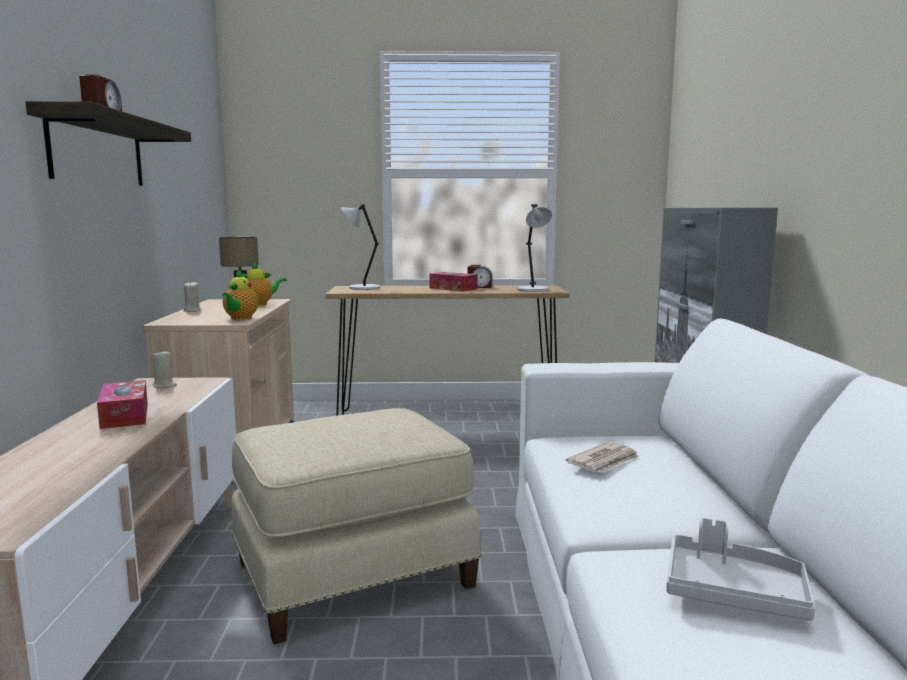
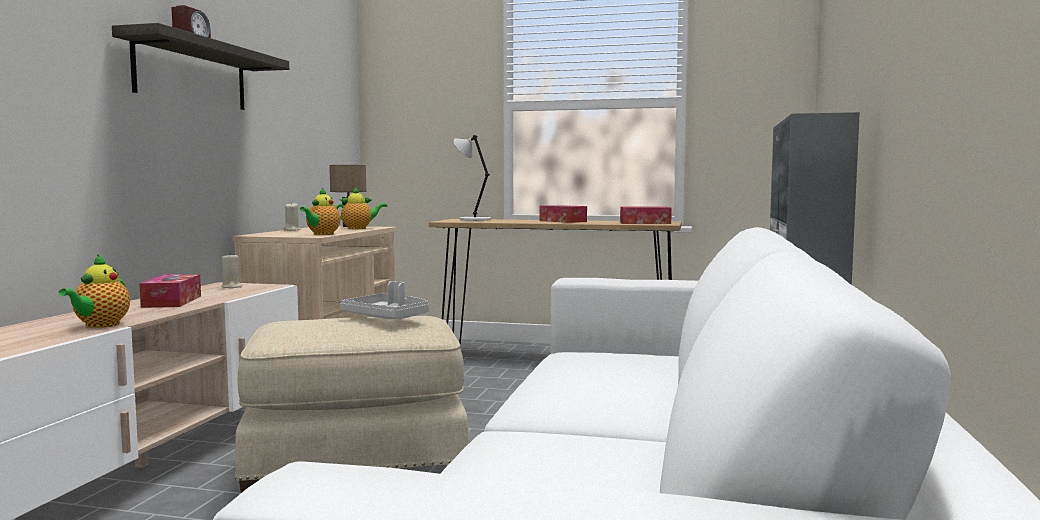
camera: 15 degrees right, 5 degrees down
(88, 465) = (100, 325): none -> teapot
(479, 287) = (593, 221): alarm clock -> none
(533, 290) = (645, 223): grey table lamp -> tissue box
(604, 461) = (593, 367): newspaper -> none
(733, 592) = (583, 462): grey tray -> grey tray (388, 317)

